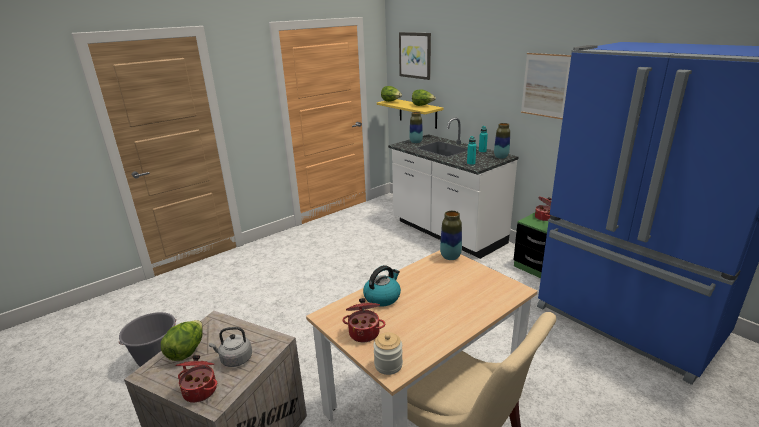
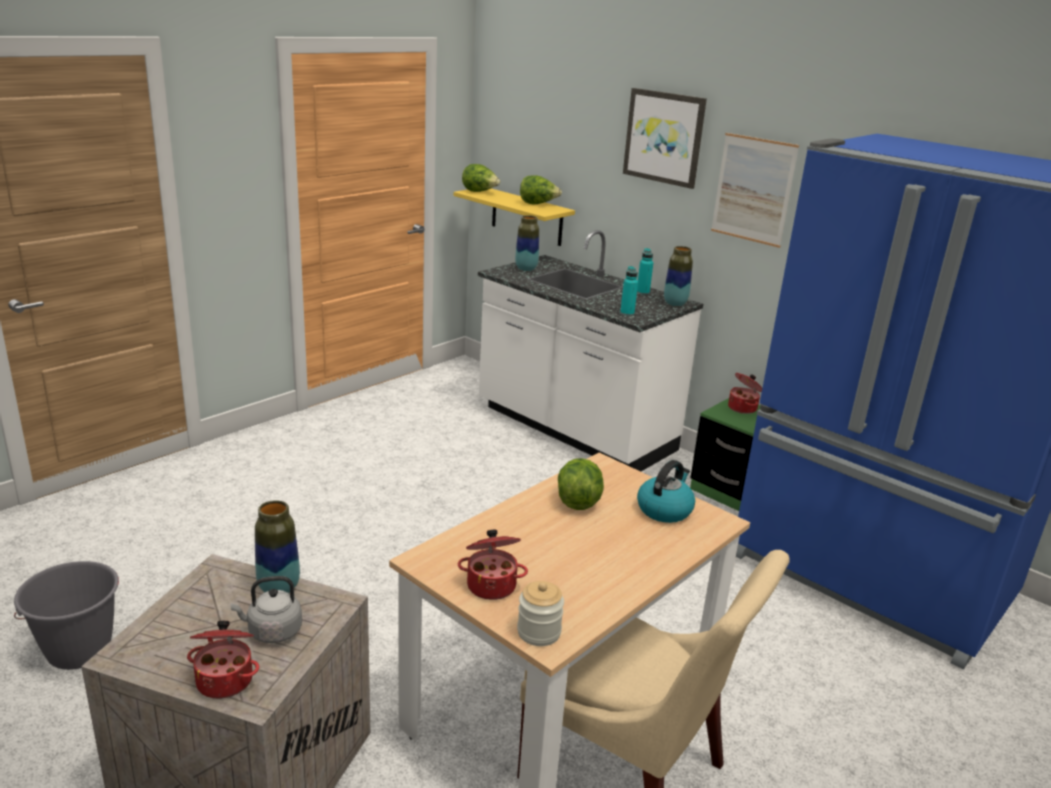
camera: 10 degrees left, 0 degrees up
(187, 351) = (182, 620): lettuce -> lettuce (578, 500)
(382, 297) = (510, 531): kettle -> kettle (664, 509)
(415, 55) = (528, 114): picture -> picture (664, 137)
(450, 257) = (609, 468): vase -> vase (279, 588)

